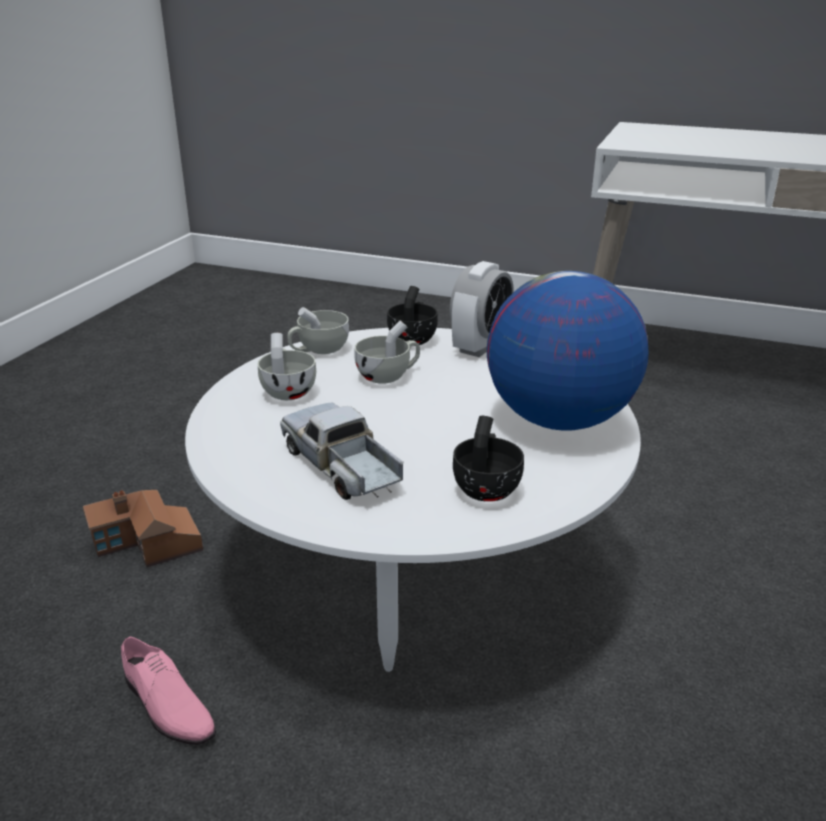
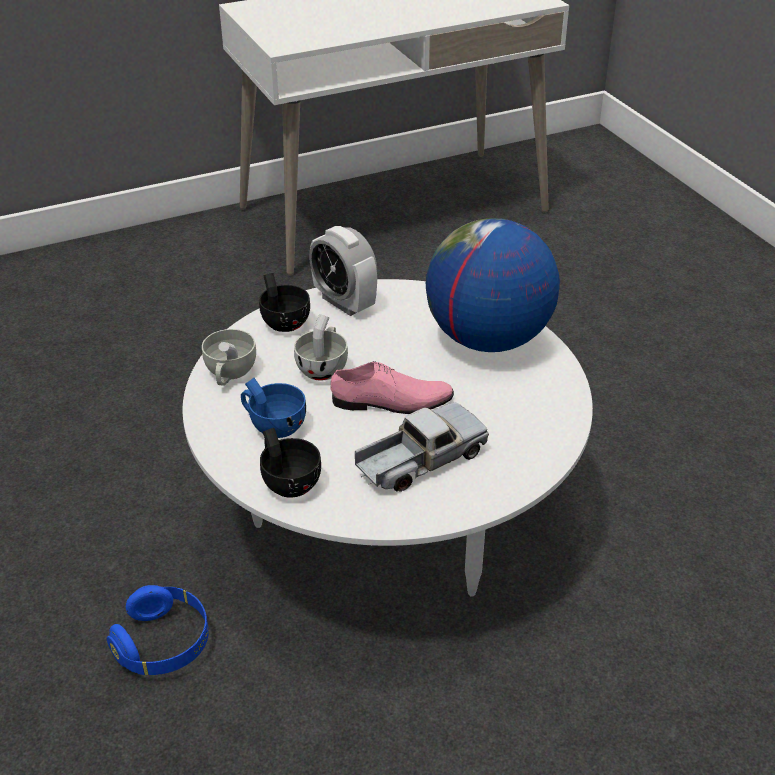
camera: 45 degrees left, 10 degrees up
(147, 544) = (163, 644): toy house -> blue headphones
(165, 705) = (371, 730): pink shoe -> pink shoe (392, 402)
(288, 390) = (273, 425): white cup -> blue cup
(343, 467) = (420, 460): toy truck -> toy truck turned 135 degrees clockwise
(479, 346) = (344, 302): alarm clock -> alarm clock turned 150 degrees clockwise
(487, 486) = (522, 416): black cup -> black cup (288, 480)

